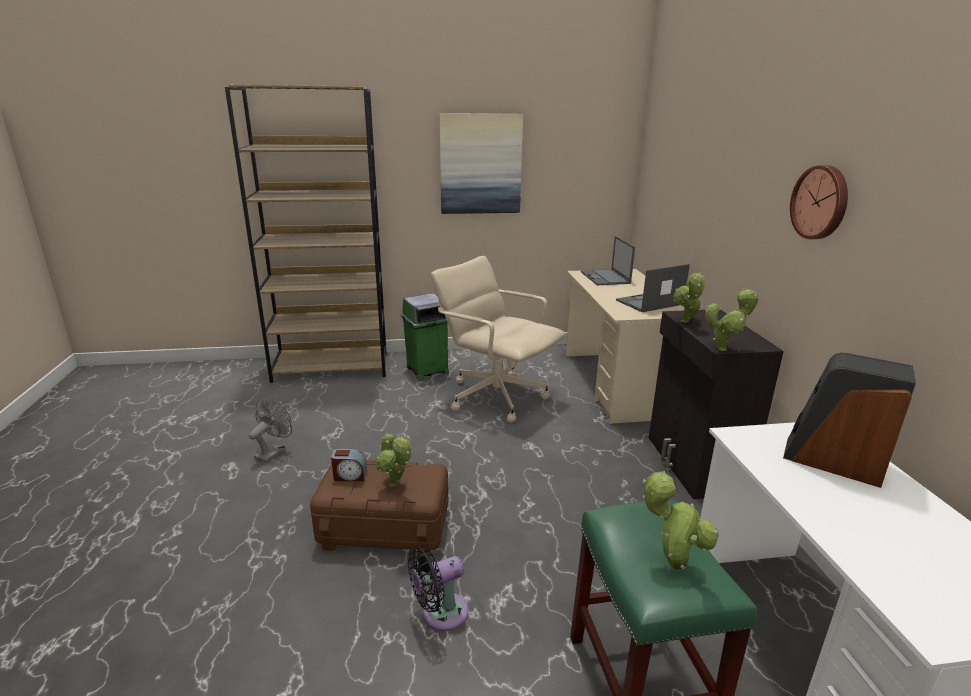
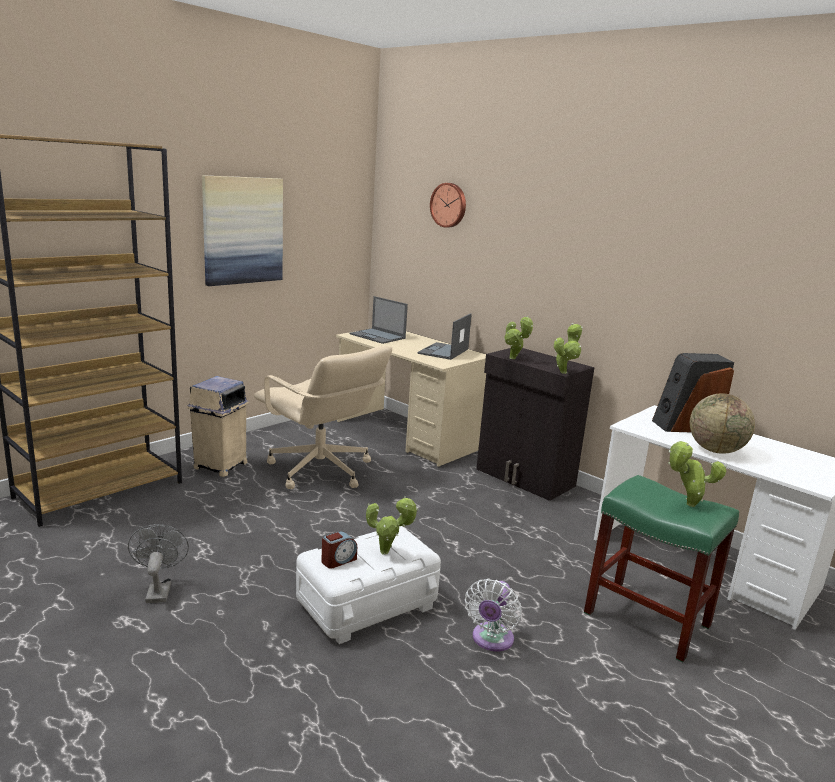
camera: 40 degrees left, 5 degrees down
(385, 526) = (366, 603): brown storage box -> white storage box
(426, 370) = (219, 466): green trash can -> beige trash can
(440, 614) = (491, 640): black fan -> white fan
(496, 396) = (320, 471): beige office chair -> beige office chair turned 135 degrees counterclockwise
(821, 202) = (612, 256): wall clock -> wall clock (449, 205)
(822, 508) = (715, 450): none -> globe

